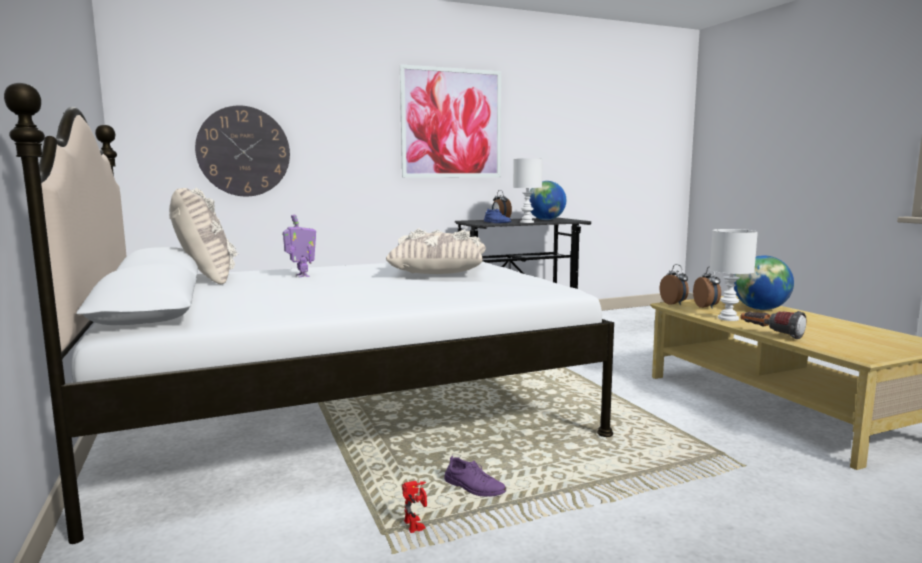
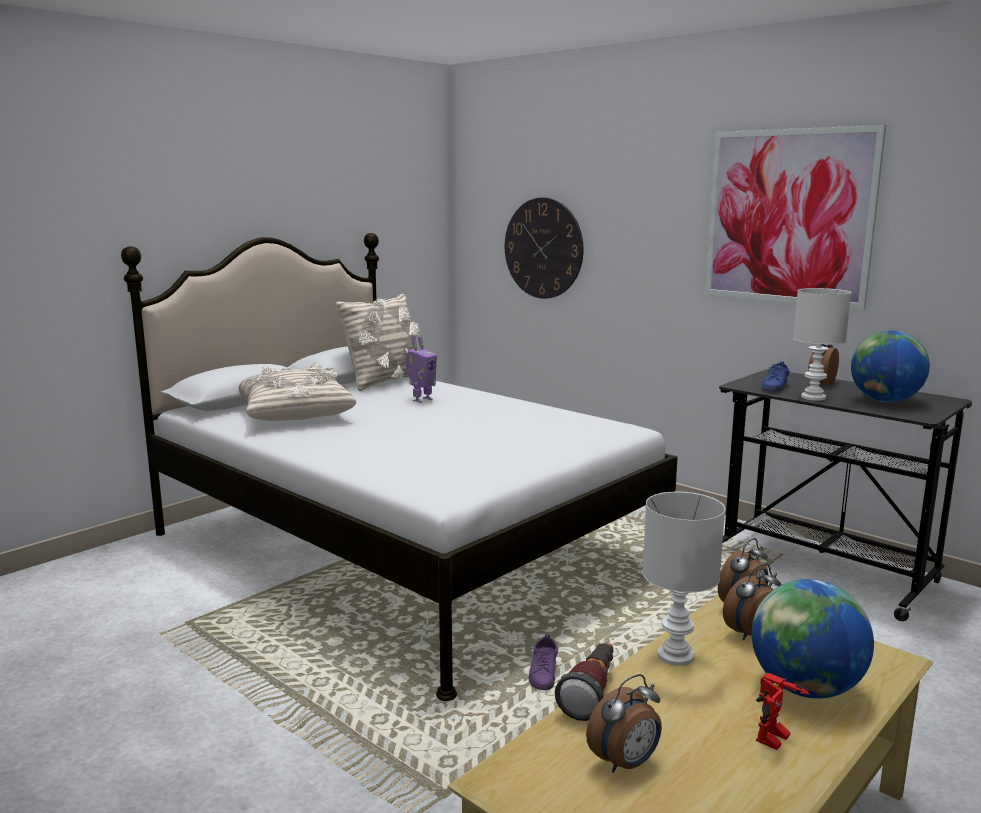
camera: 65 degrees right, 5 degrees up
(418, 525) = (203, 633): toy robot -> toy robot (776, 741)
(439, 272) = (503, 435): beige pillow -> beige pillow (295, 416)
(474, 487) = (278, 643): purple shoe -> purple shoe (543, 673)
(837, 338) = (626, 763): none -> alarm clock

